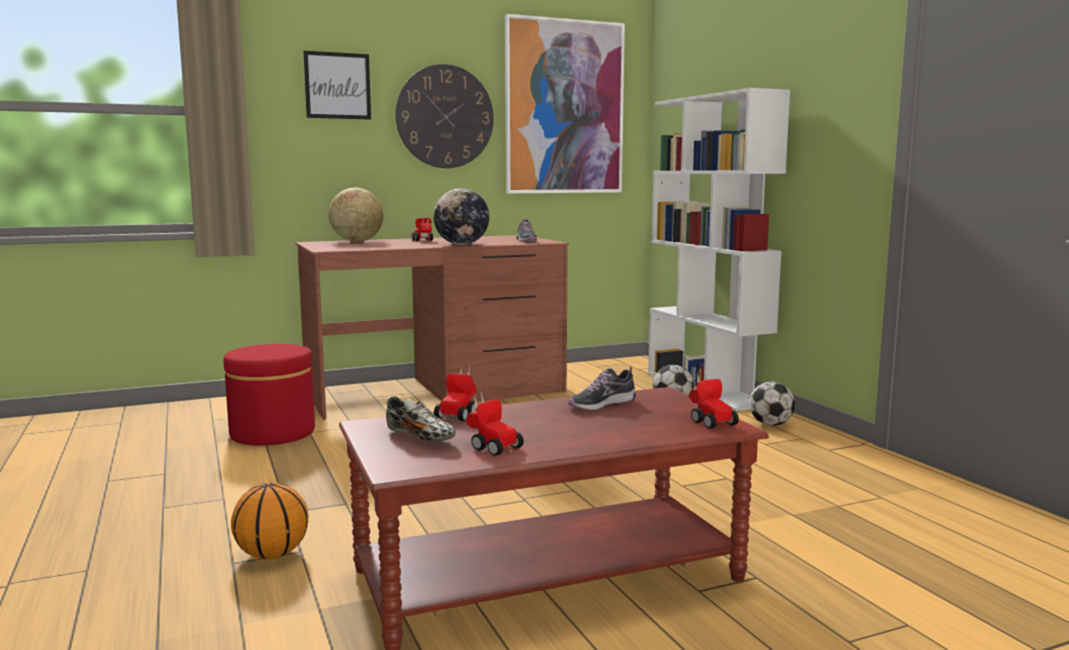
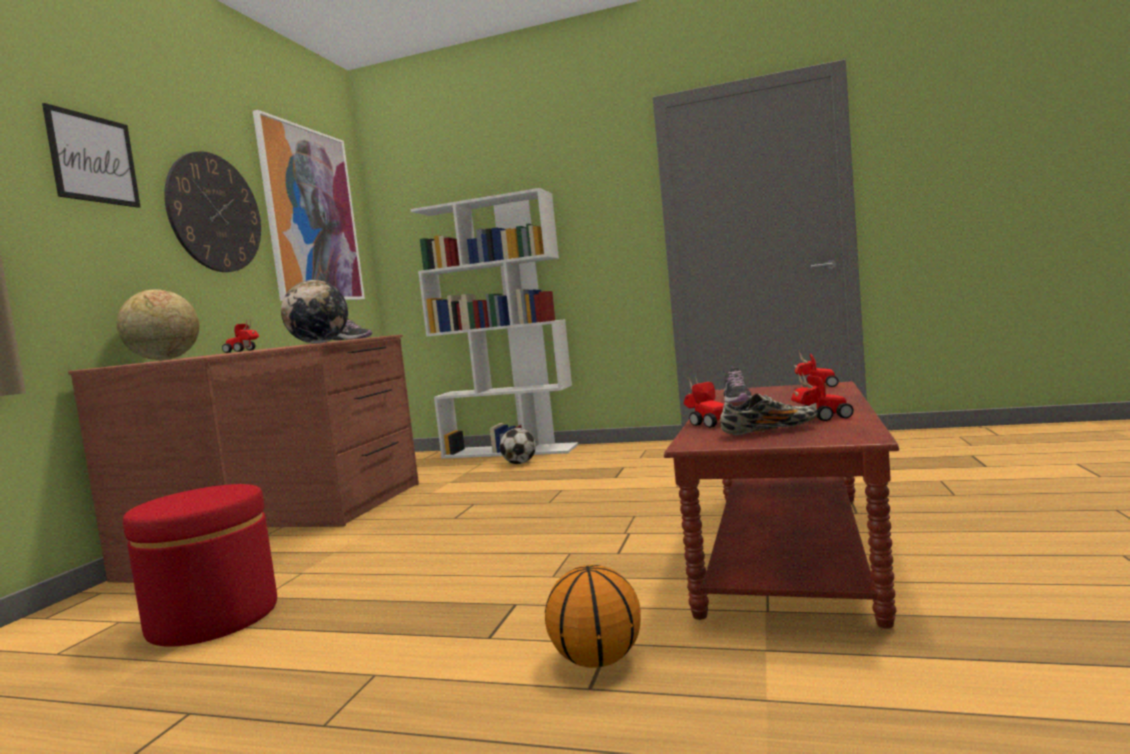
camera: 50 degrees left, 5 degrees down
(770, 424) = (609, 450): football -> none

